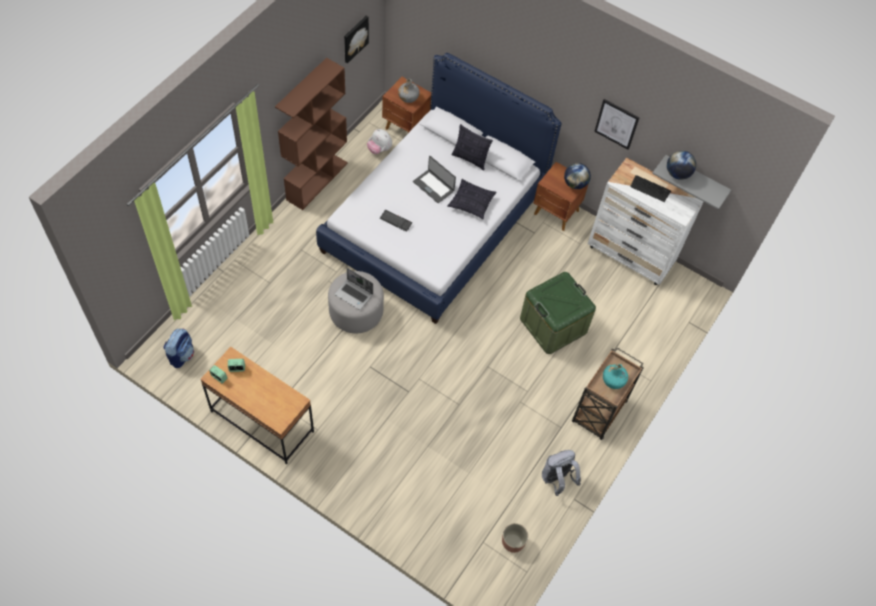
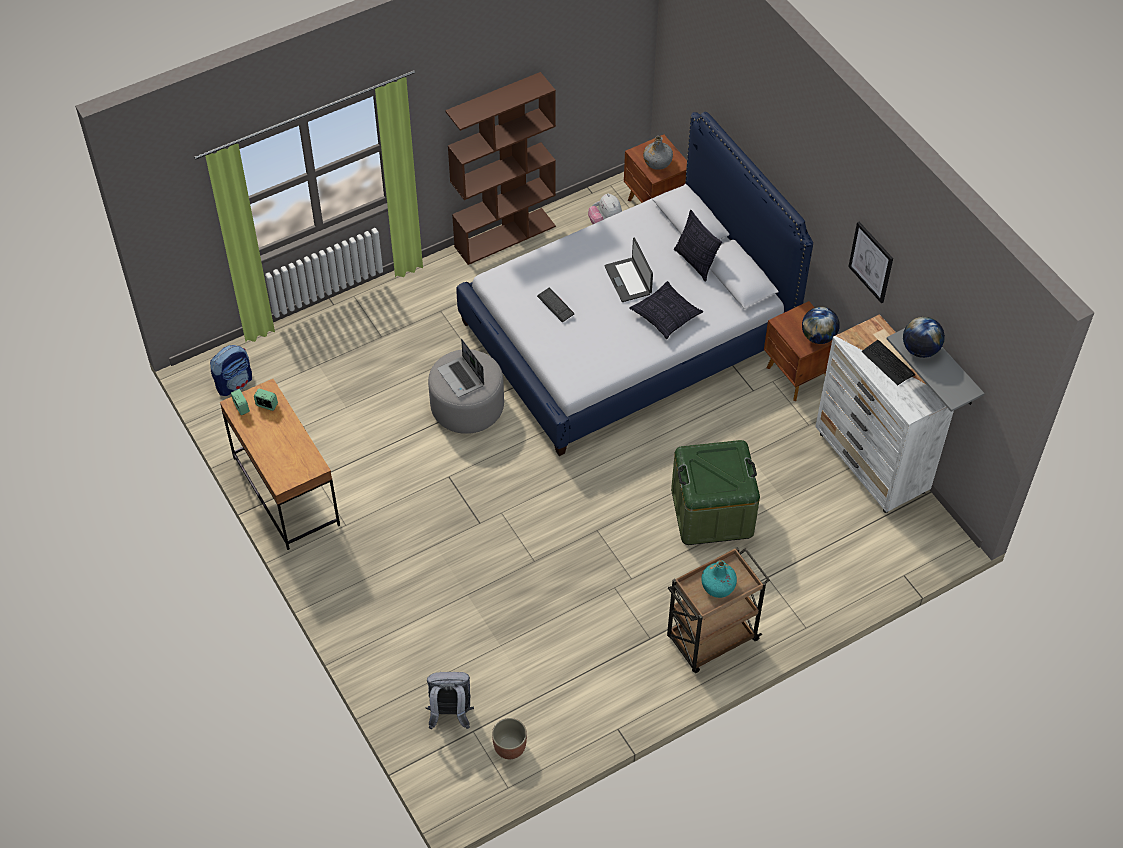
camera: 30 degrees right, 5 degrees down
(355, 38) = (595, 61): picture -> none
(557, 479) = (608, 697): grey backpack -> grey backpack (450, 714)

